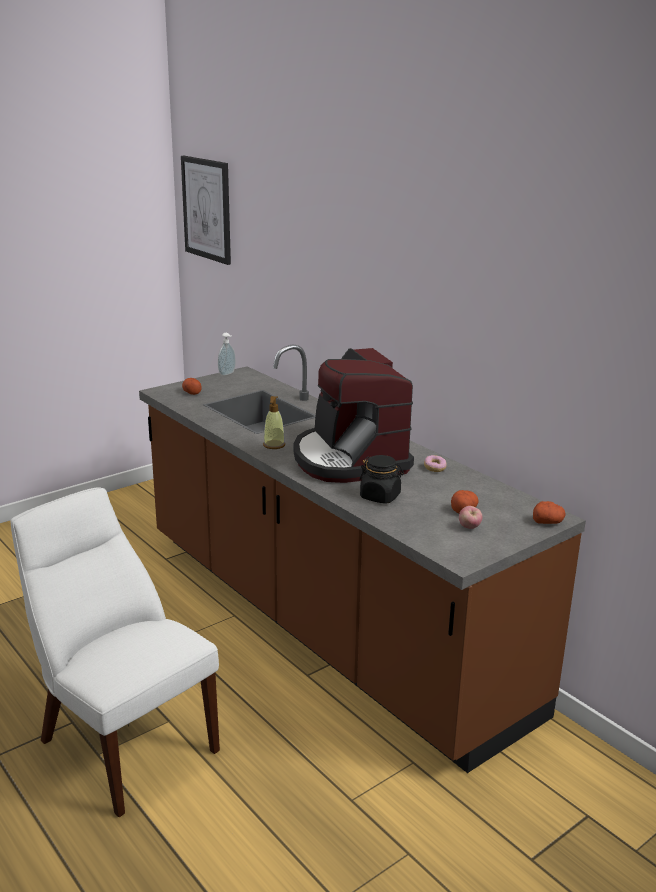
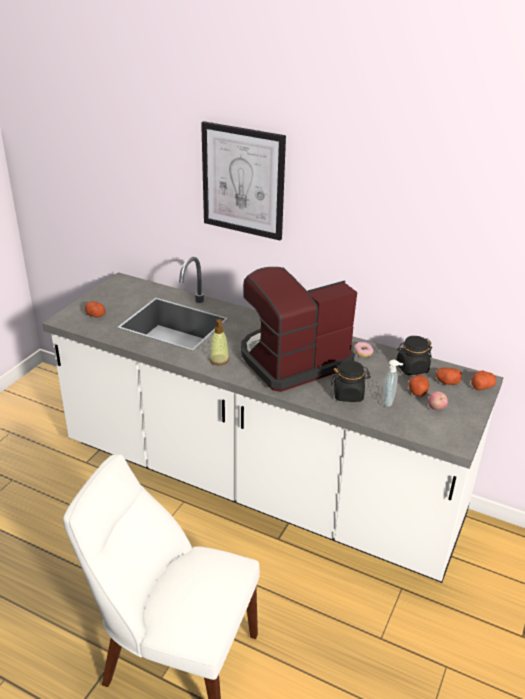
camera: 25 degrees left, 10 degrees up
(207, 209) = (48, 126): picture -> picture (243, 181)
(228, 374) = (109, 285): soap dispenser -> soap dispenser (389, 402)
(325, 621) = (259, 483): brown counter -> white counter
(349, 459) = (292, 360): coffee machine -> coffee machine turned 105 degrees clockwise
(478, 491) = (412, 368): none -> black jar
(507, 510) = (447, 382): none -> potato

